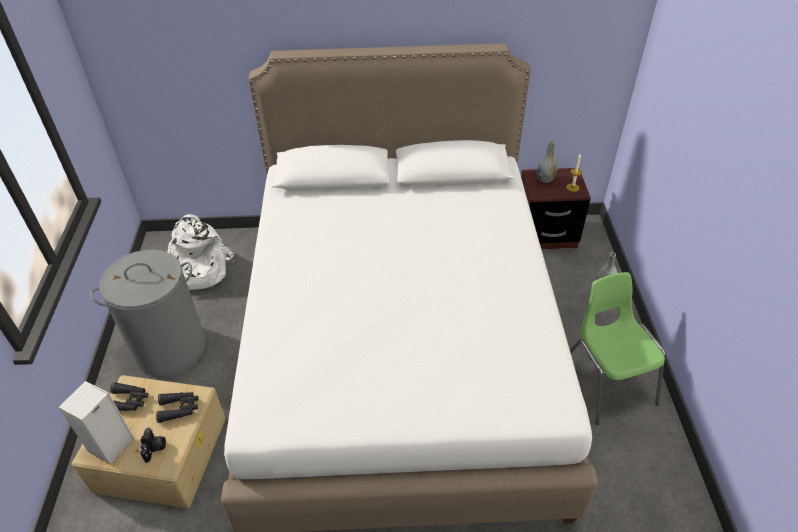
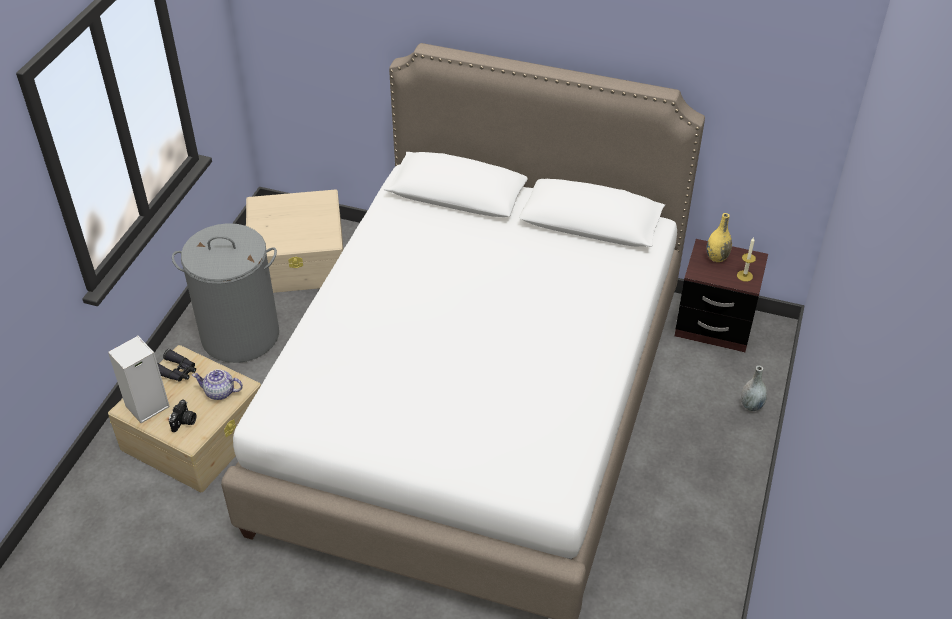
camera: 20 degrees right, 0 degrees up
(179, 408) = (220, 392): black binoculars -> teapot
(197, 270) = (299, 259): white backpack -> beige storage box
(545, 179) = (717, 257): grey vase -> yellow vase
(606, 381) = (688, 509): green chair -> none

